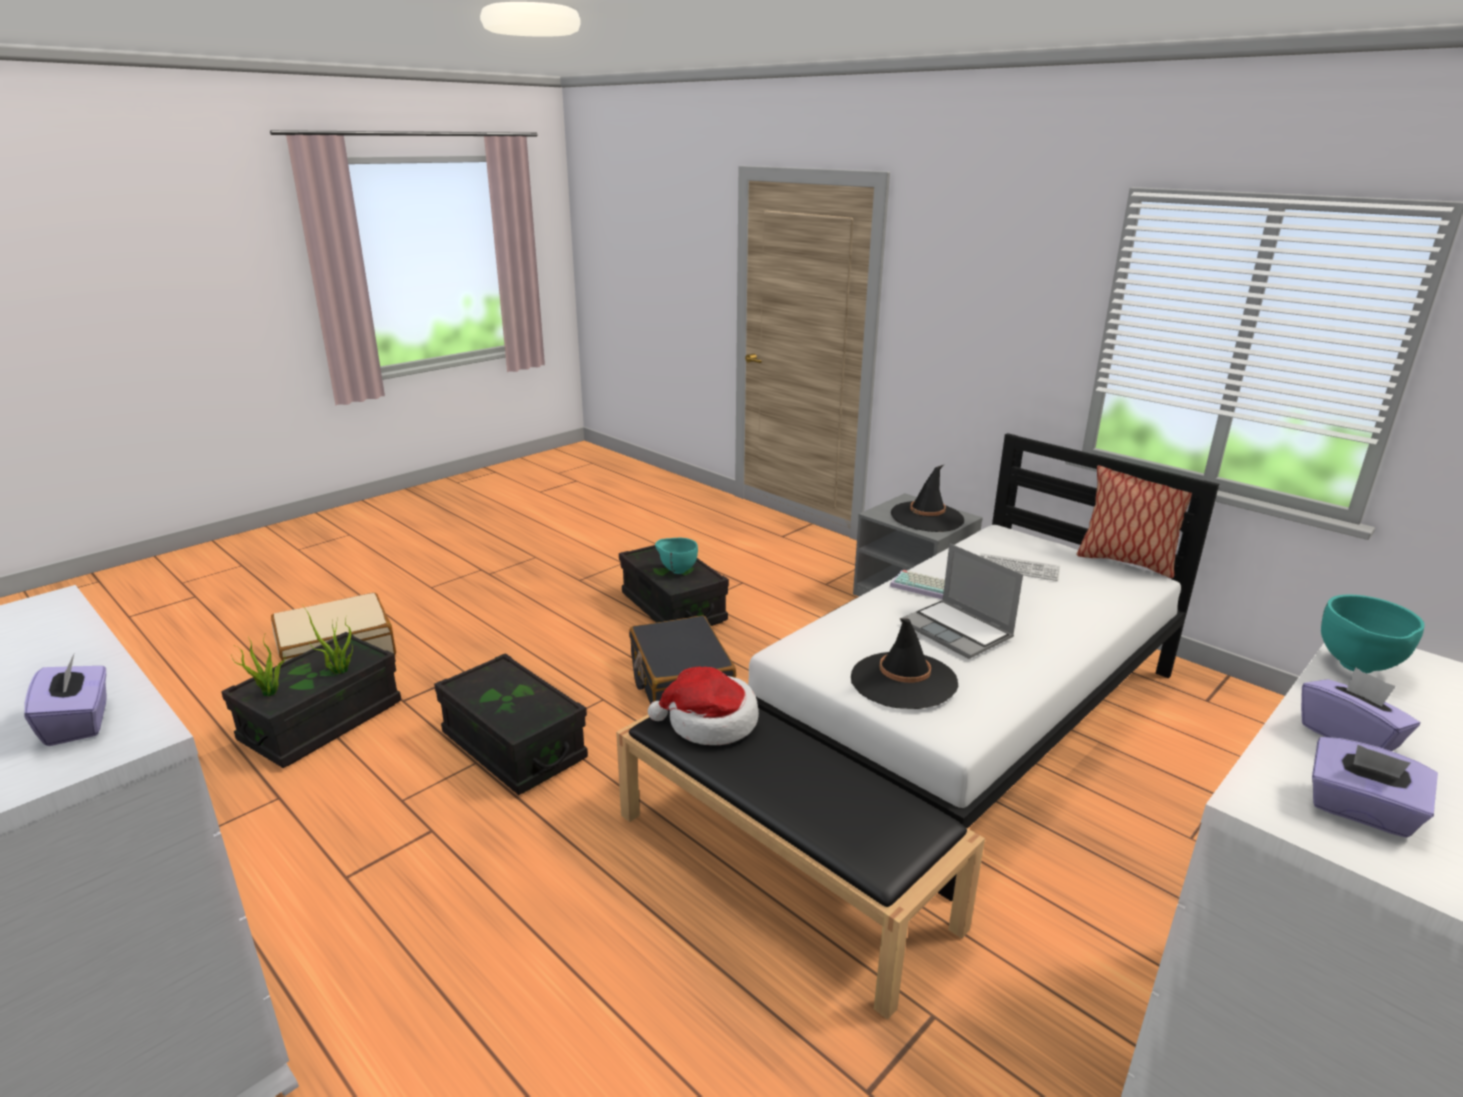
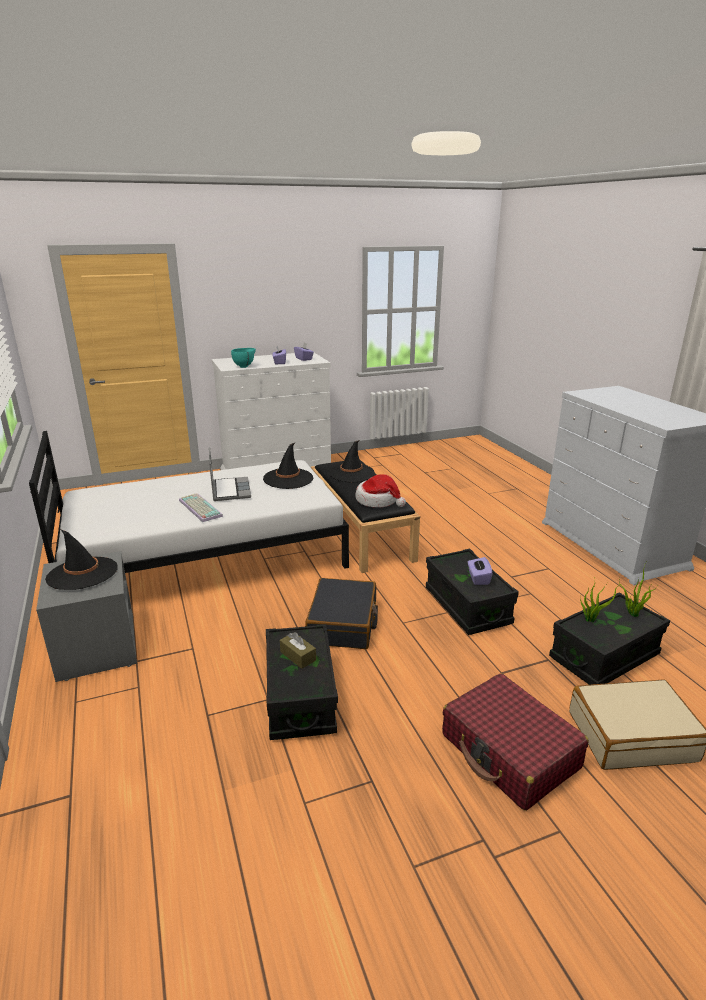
camera: 155 degrees left, 0 degrees up
(79, 722) = (599, 396): purple tissue box -> purple tissue box (478, 578)
(464, 616) = (509, 752): none -> red suitcase
(676, 570) = (298, 656): turquoise bowl -> brown tissue box
(837, 800) = (351, 473): none -> black hat
(1018, 568) = (131, 511): keyboard -> none
(1125, 562) = (65, 502): pillow -> none

